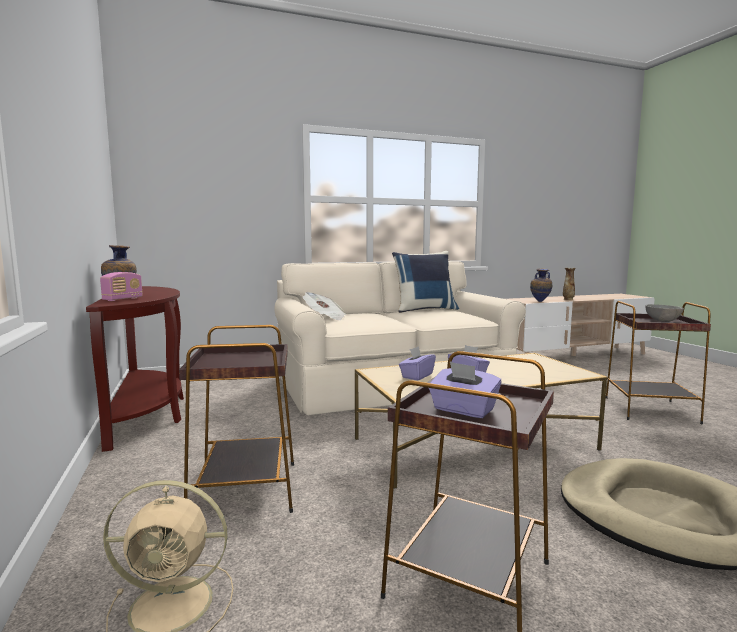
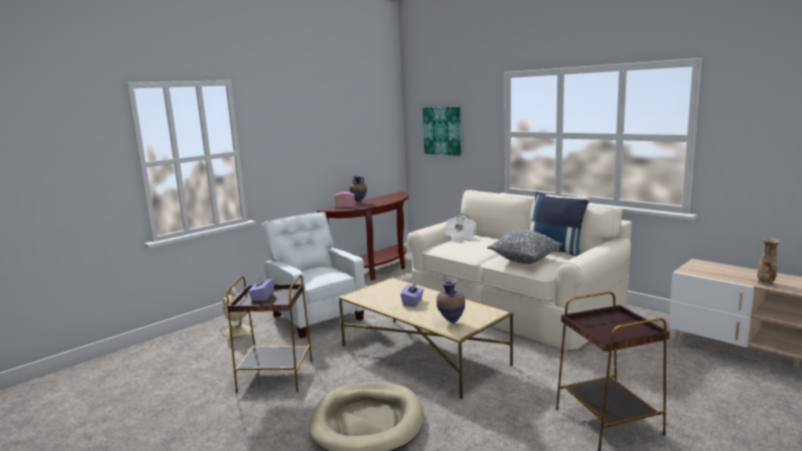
camera: 65 degrees right, 5 degrees up
(200, 192) = (442, 130): none -> picture
(246, 489) = (317, 316): brown side table -> white armchair
(417, 376) = (393, 292): purple tissue box -> none
(443, 317) = (524, 260): none -> grey pillow
(540, 302) = (703, 275): vase -> vase (450, 323)
(662, 321) = (630, 329): grey bowl -> none

